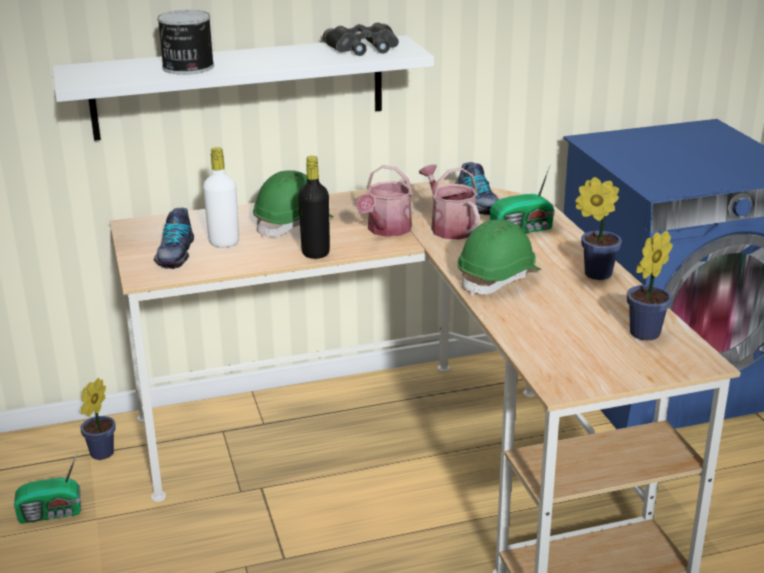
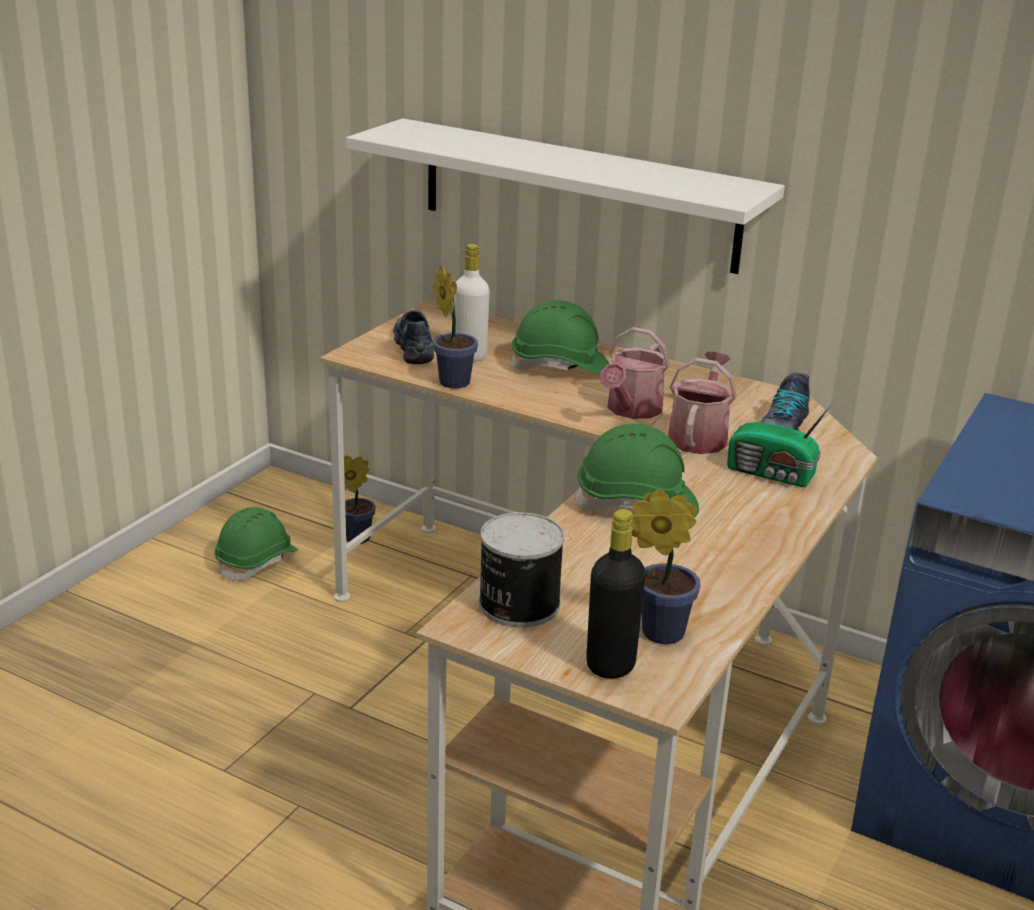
camera: 45 degrees right, 0 degrees up
(52, 513) = (257, 562): radio -> green hard hat
(174, 253) = (414, 347): shoe -> shoe turned 120 degrees clockwise
(187, 67) = (491, 150): can -> can (517, 604)
(315, 253) = (523, 399): black bottle -> black bottle (610, 665)
(363, 48) = (697, 182): black binoculars -> none
(386, 230) = (631, 410): watering can -> watering can turned 45 degrees counterclockwise
(594, 274) = (747, 551): potted plant -> potted plant (452, 381)

